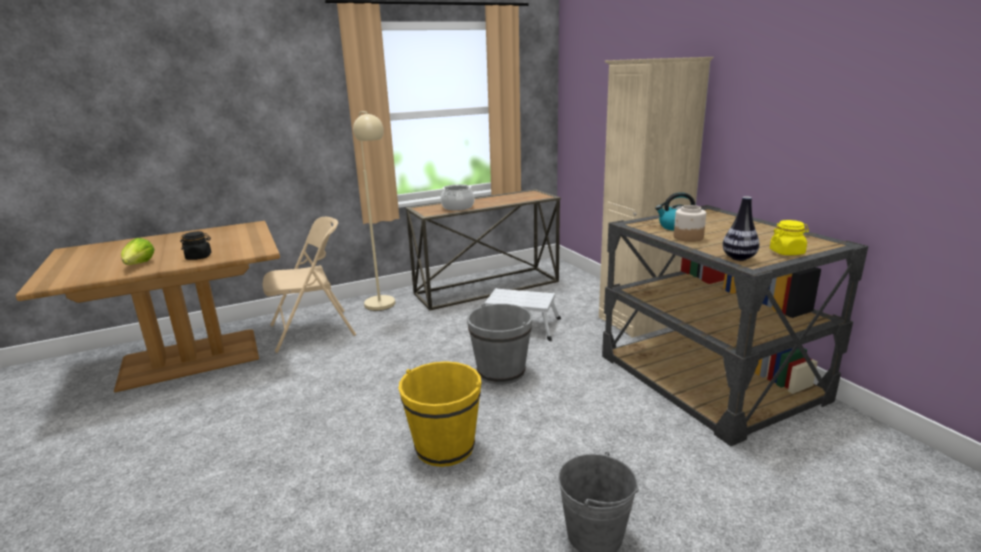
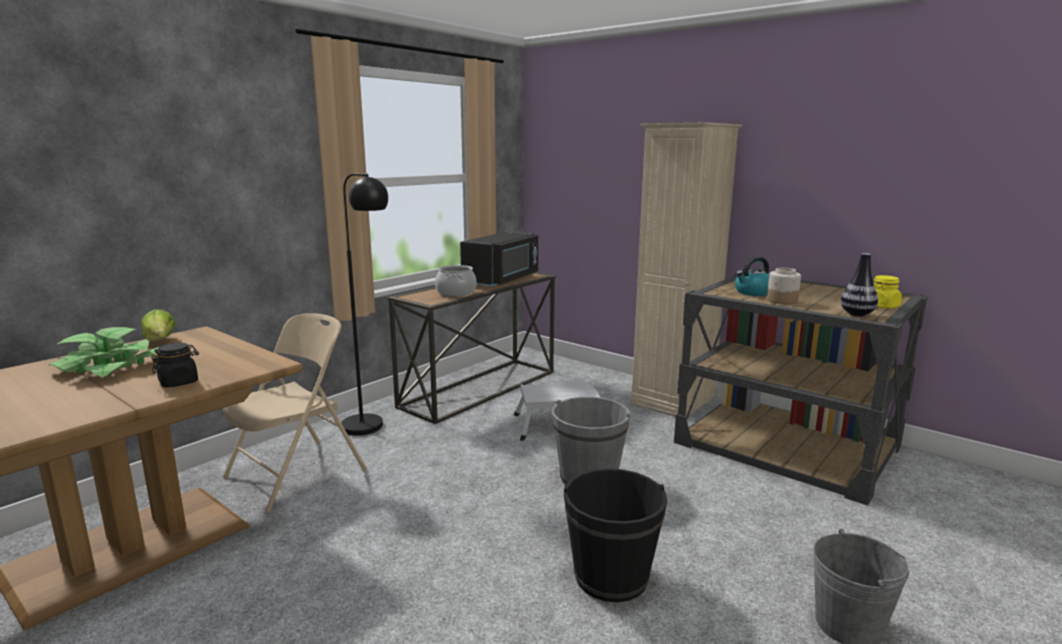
camera: 25 degrees left, 5 degrees down
(139, 265) = (83, 405): lettuce -> lettuce (160, 342)
(180, 244) = (110, 368): none -> potted plant
(383, 308) = (371, 430): beige floor lamp -> black floor lamp
(445, 447) = (611, 577): yellow bucket -> black bucket
(510, 198) = (503, 280): none -> black microwave

